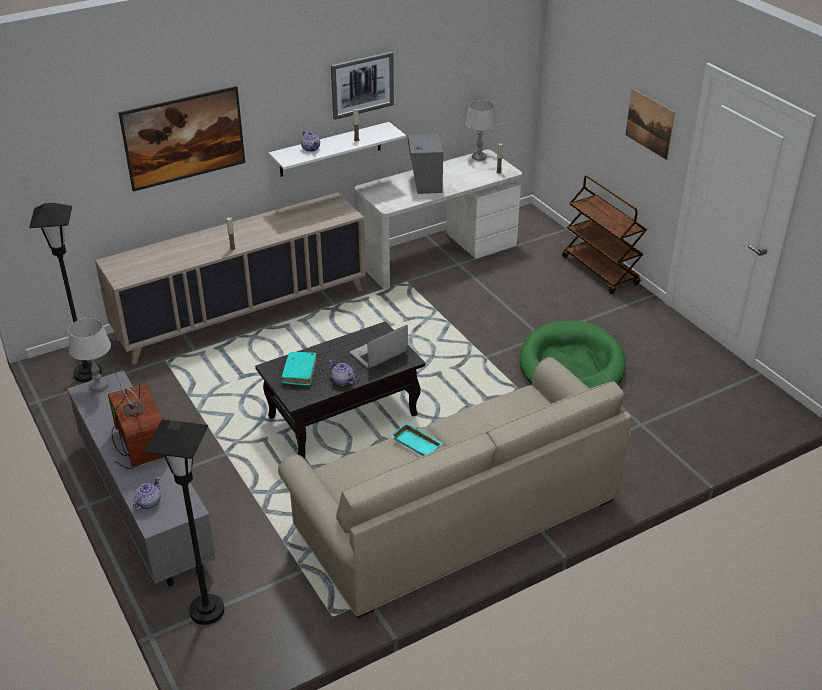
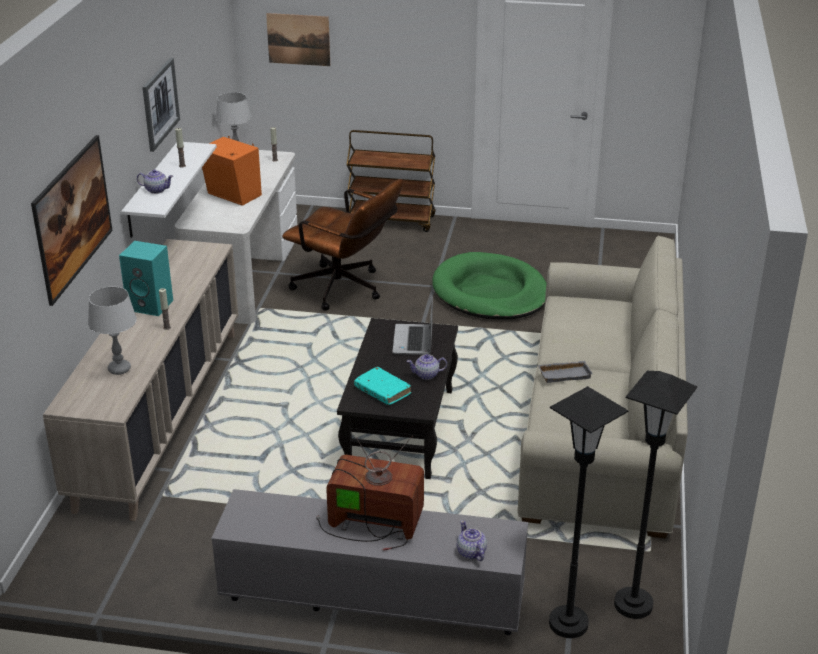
camera: 50 degrees left, 5 degrees down
(87, 374) = (103, 559): black floor lamp -> black floor lamp (633, 605)
(98, 386) = (238, 515): grey table lamp -> grey table lamp (119, 369)
(251, 229) = (151, 305): none -> turquoise speaker
(418, 443) = (565, 374): turquoise tray -> grey tray
(425, 184) = (233, 195): grey speaker -> orange speaker
(478, 302) = (345, 290): none -> brown office chair
(649, 123) = (414, 50): picture -> picture (298, 39)

